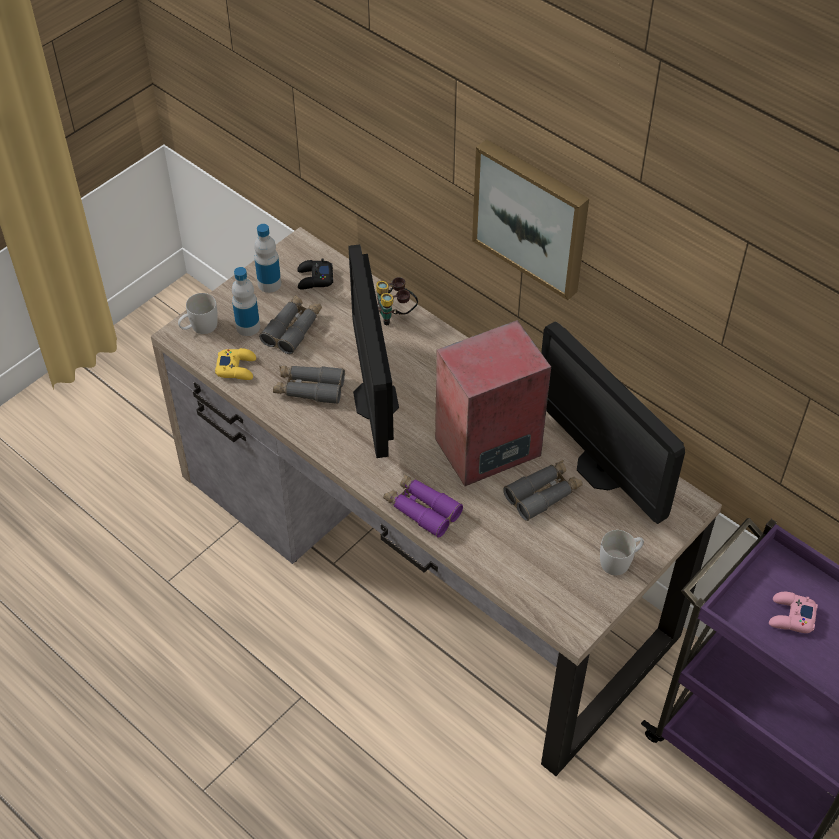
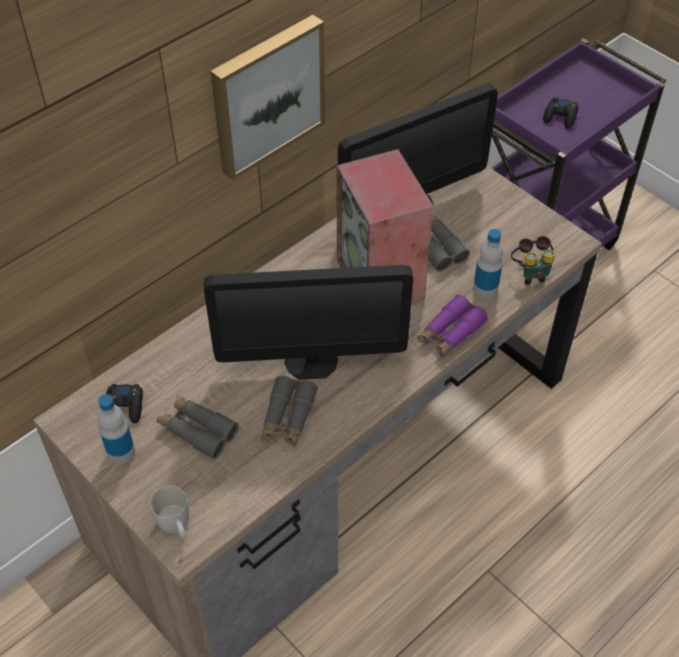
camera: 85 degrees left, 0 degrees up
(237, 368) = (247, 486): yellow game controller -> none
(248, 327) = (185, 474): bottle -> bottle (485, 289)
(396, 316) = (197, 337): binoculars -> binoculars (531, 273)
(620, 561) = (506, 206): white mug -> none
(791, 616) = (560, 117): pink game controller -> black game controller

